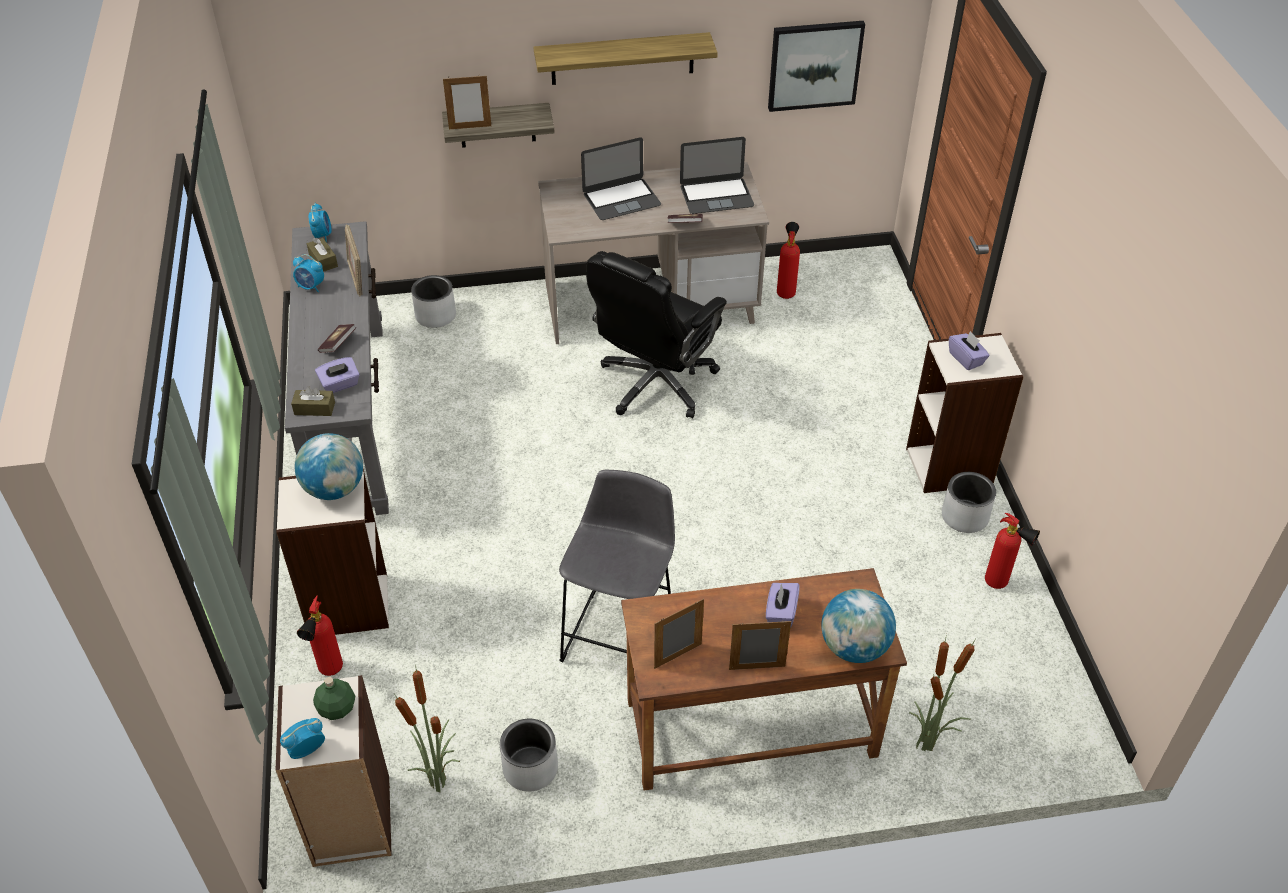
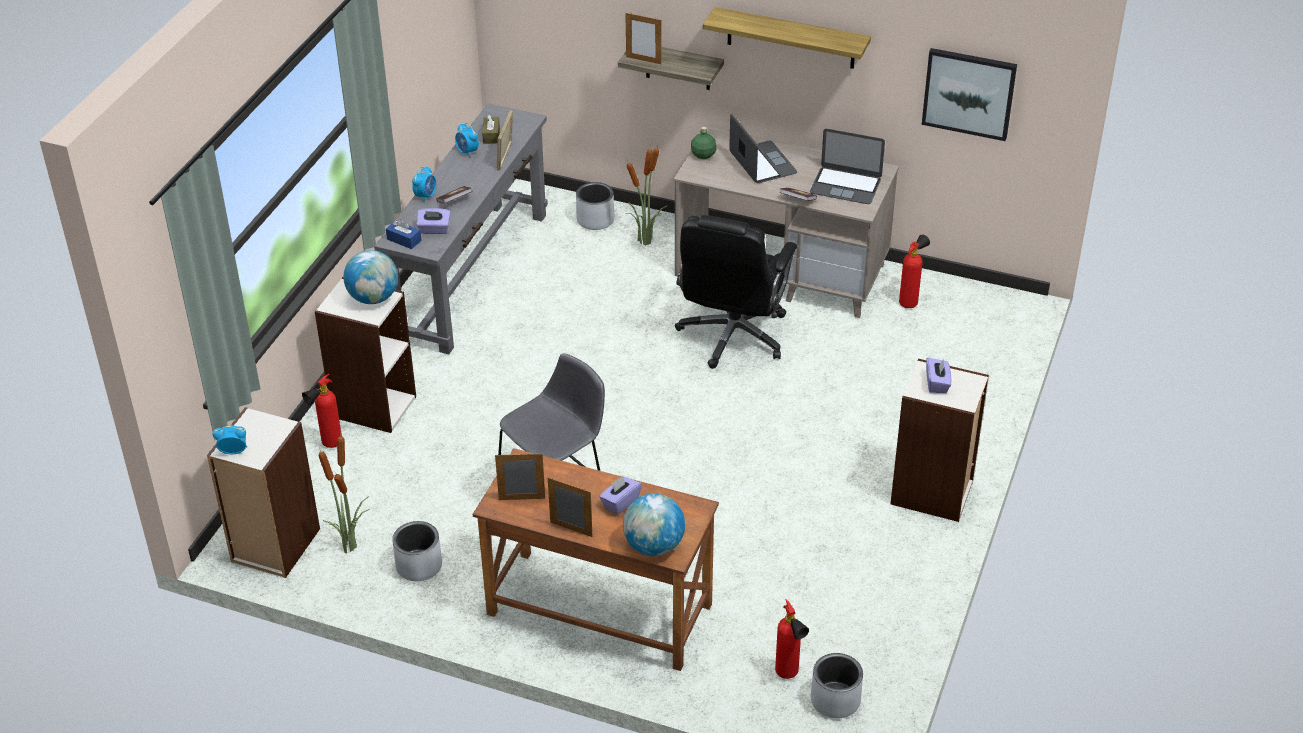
camera: 30 degrees right, 5 degrees down
(314, 408) = (404, 240): brown tissue box -> blue tissue box
(322, 235) = (505, 116): alarm clock -> alarm clock (425, 196)
(337, 708) = (271, 435): green bottle -> green bottle (703, 155)
(621, 199) = (762, 163): laptop -> laptop turned 120 degrees counterclockwise
(656, 383) = (733, 336): black office chair -> black office chair turned 45 degrees counterclockwise
(928, 745) = (727, 680): potted plant -> potted plant (646, 242)
(965, 517) = (909, 536): grey planter -> grey planter (835, 700)
(1000, 584) = (894, 597): fire extinguisher -> fire extinguisher (789, 676)

